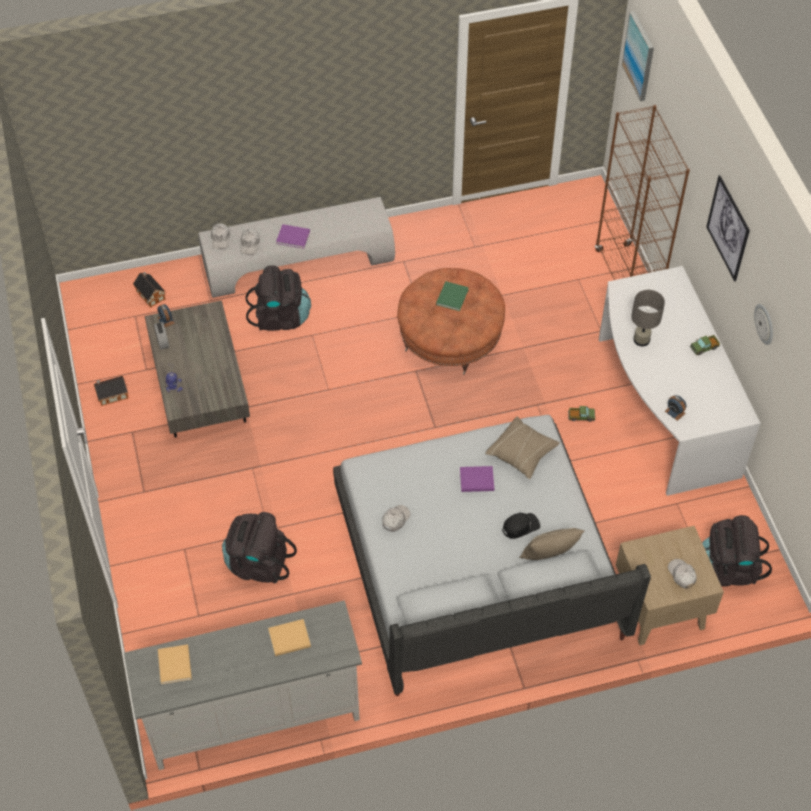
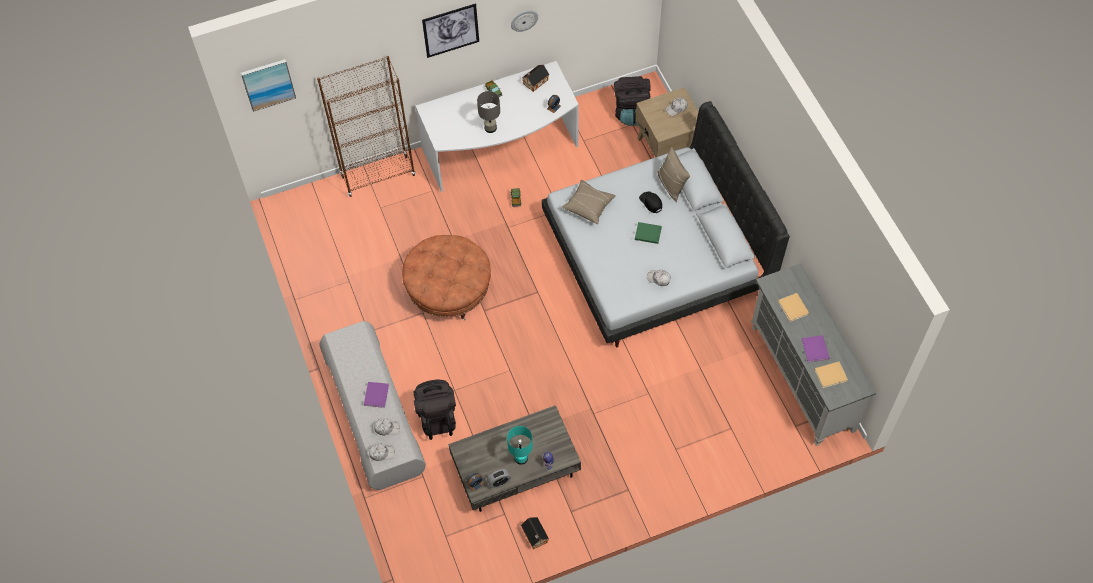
camera: 95 degrees left, 5 degrees up
(150, 294) = (419, 528): toy house -> toy house (534, 82)
(186, 364) = (521, 458): none -> turquoise table lamp
(258, 563) = (679, 395): black backpack -> none
(452, 296) = (437, 267): green book -> green book (647, 233)
(475, 480) = (616, 232): purple book -> purple book (815, 350)

